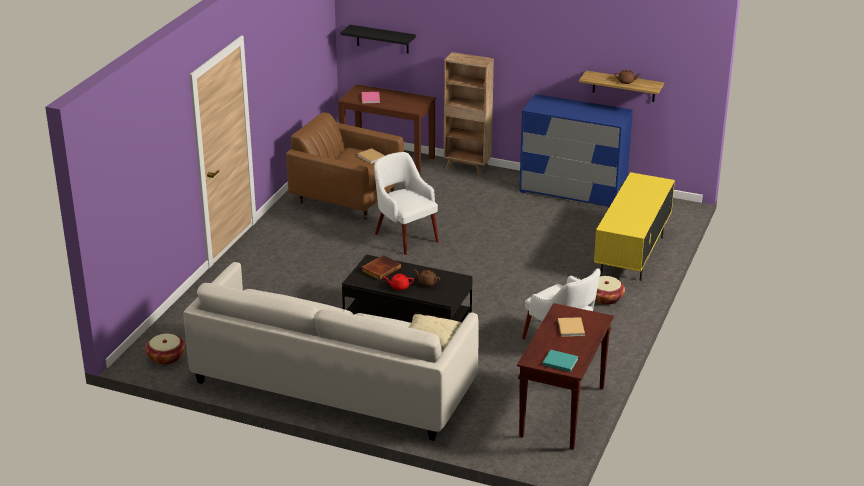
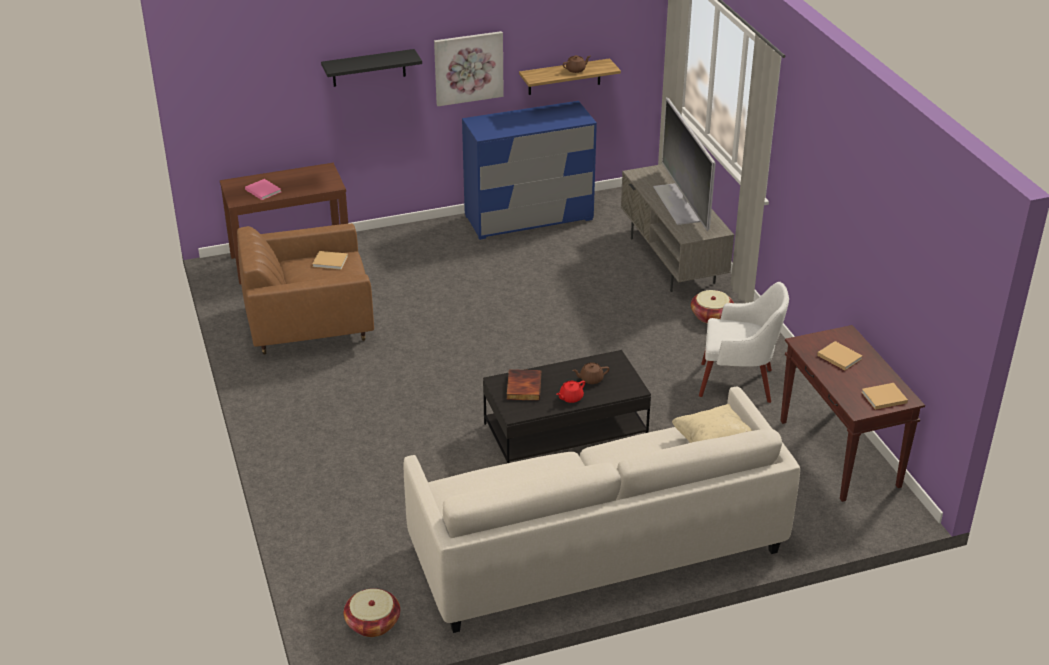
camera: 40 degrees left, 5 degrees up
(382, 39) = (249, 110): black shelf -> black shelf (368, 68)
(405, 236) = (434, 341): white armchair -> none
(467, 168) = (390, 235): brown bookcase -> none
(545, 55) = (468, 67): none -> picture
(559, 362) = (882, 397): turquoise book -> beige book
(632, 255) = (673, 260): yellow tv stand -> grey tv stand
(634, 205) = (677, 204): none -> television

